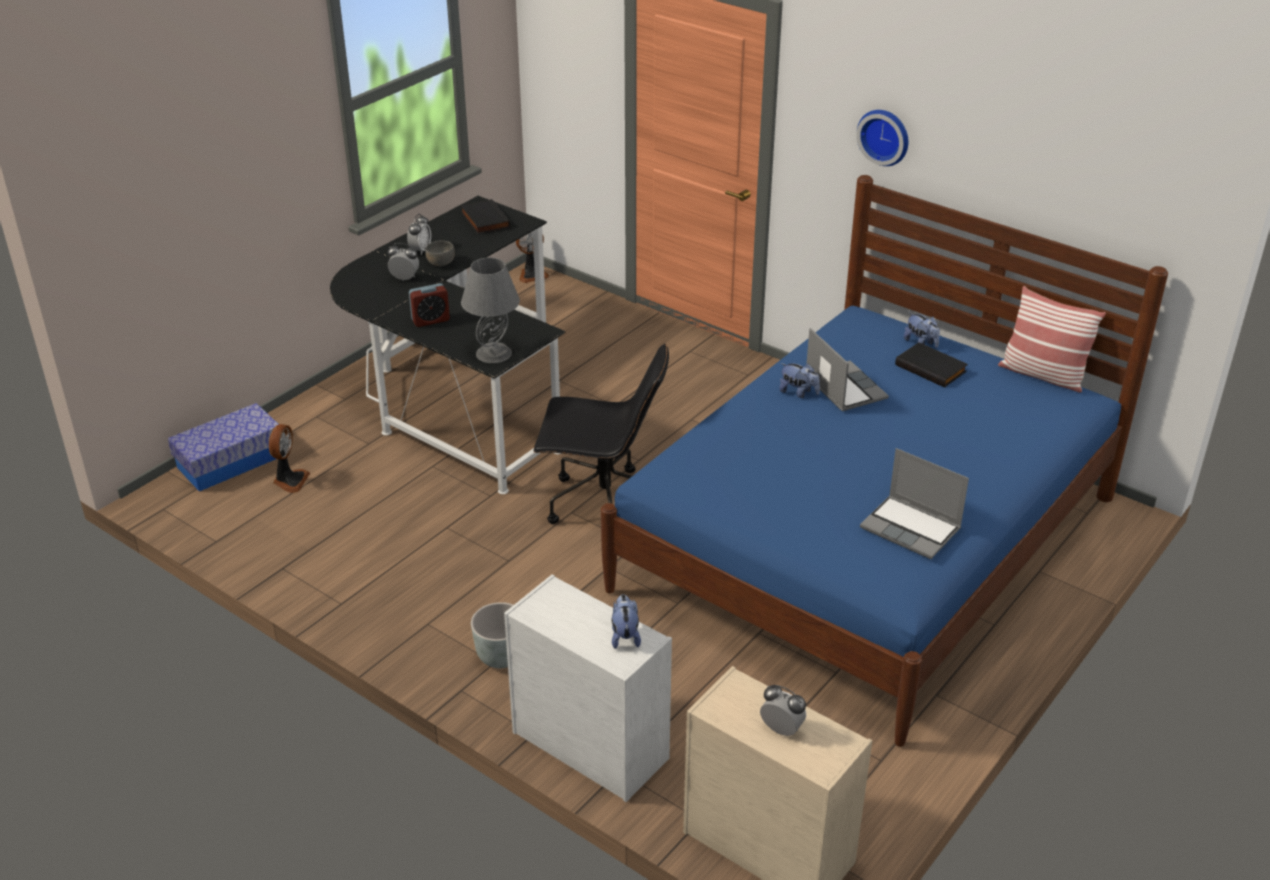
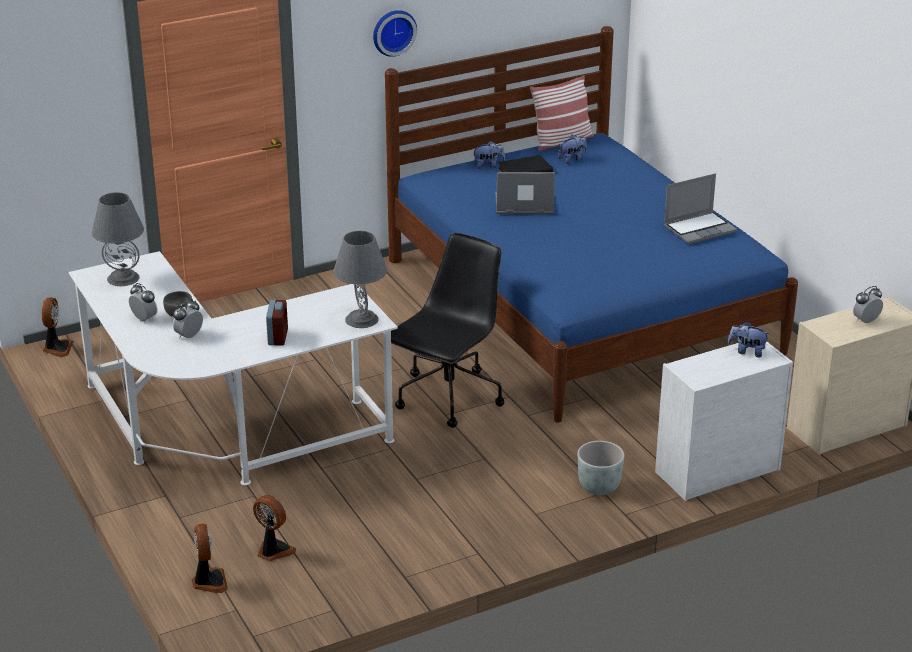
camera: 65 degrees left, 5 degrees down
(230, 461) = (209, 582): storage box -> fan
(456, 395) = (222, 433): black desk -> white desk
(484, 220) = (123, 278): black book -> grey table lamp
(798, 392) = (513, 222): plush toy -> plush toy (572, 159)

